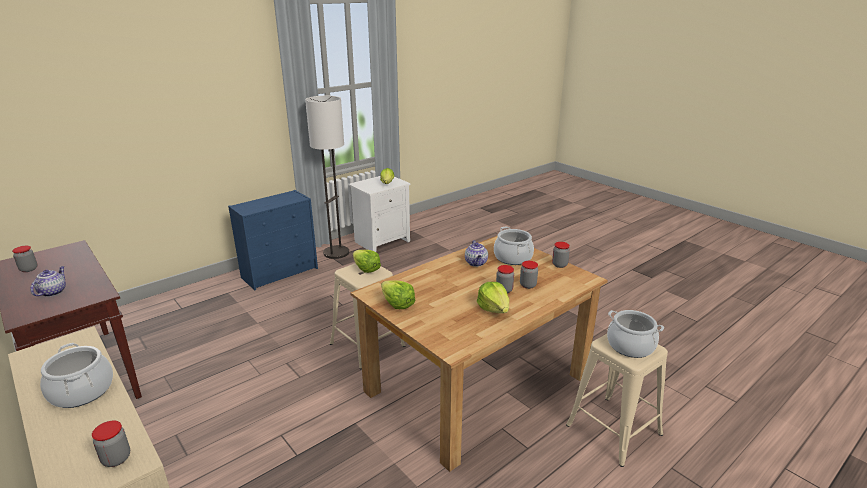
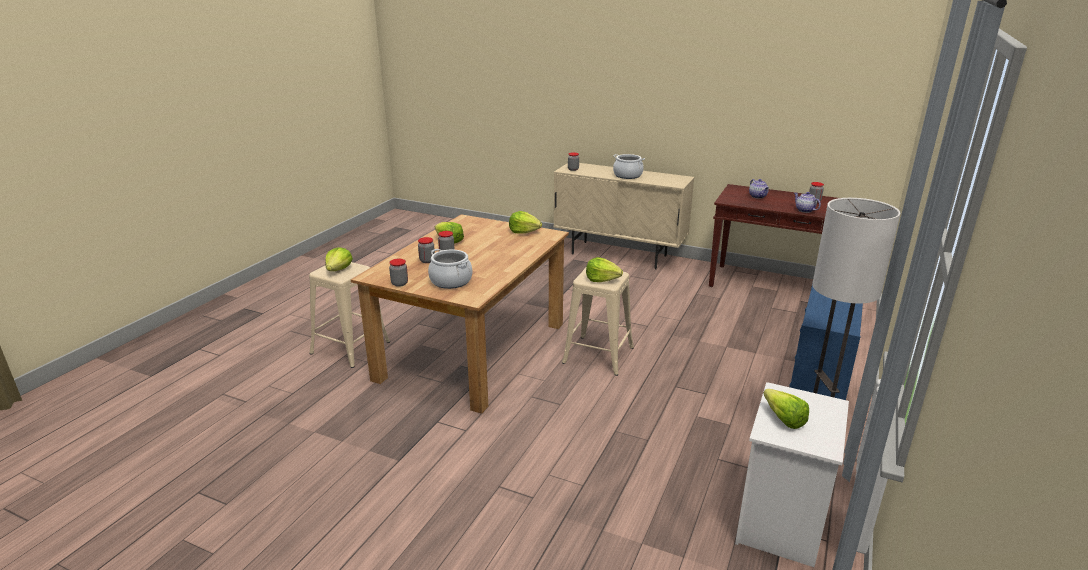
camera: 155 degrees right, 0 degrees up
(476, 263) = (485, 269): teapot -> teapot (804, 210)
(630, 346) = (339, 270): cooking pot -> lettuce

